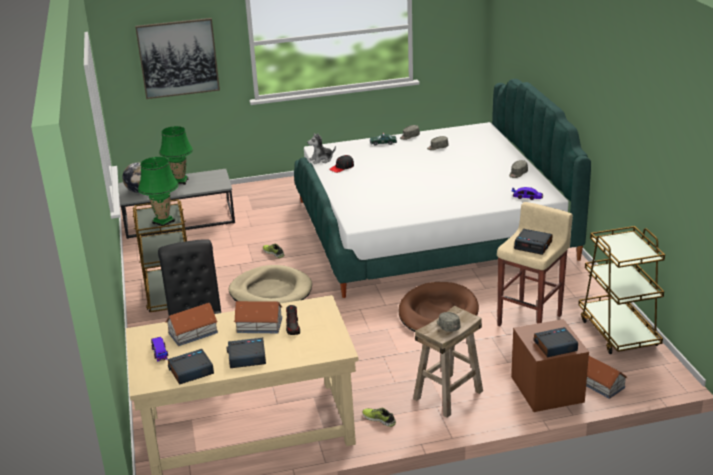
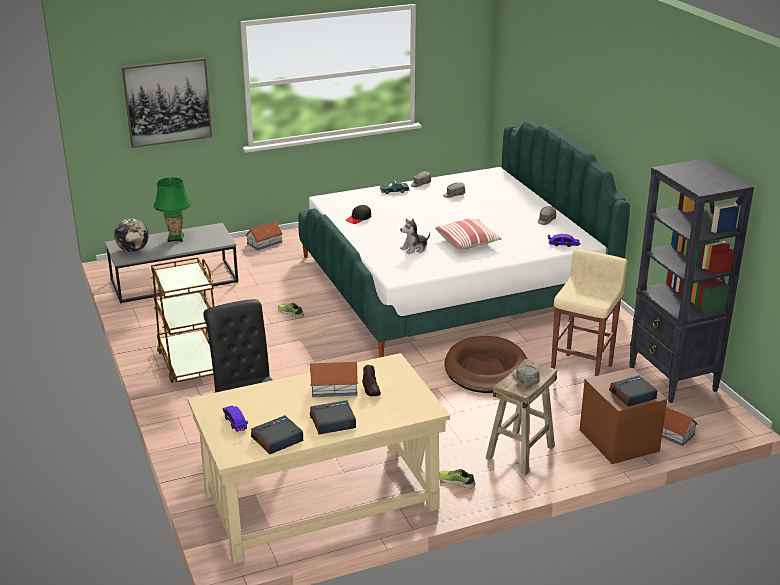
camera: 10 degrees left, 0 degrees up
(163, 222) = (188, 283): green table lamp -> none
(193, 333) = (265, 399): toy house -> toy house (265, 243)
(271, 292) = (300, 354): beige dog bed -> none
(321, 160) = (334, 210): plush toy -> plush toy (414, 249)
(436, 192) = (468, 242): none -> pillow
(533, 245) = (590, 293): alarm clock -> none
(618, 332) = (672, 379): brown cart -> black bookcase

